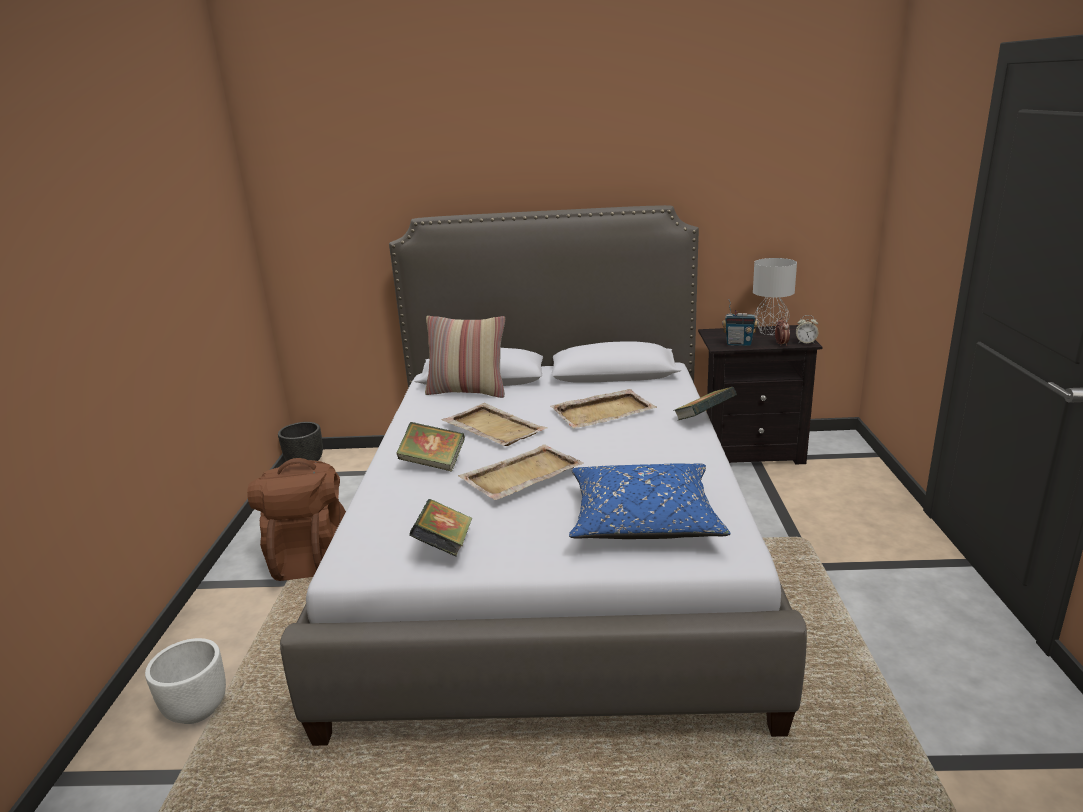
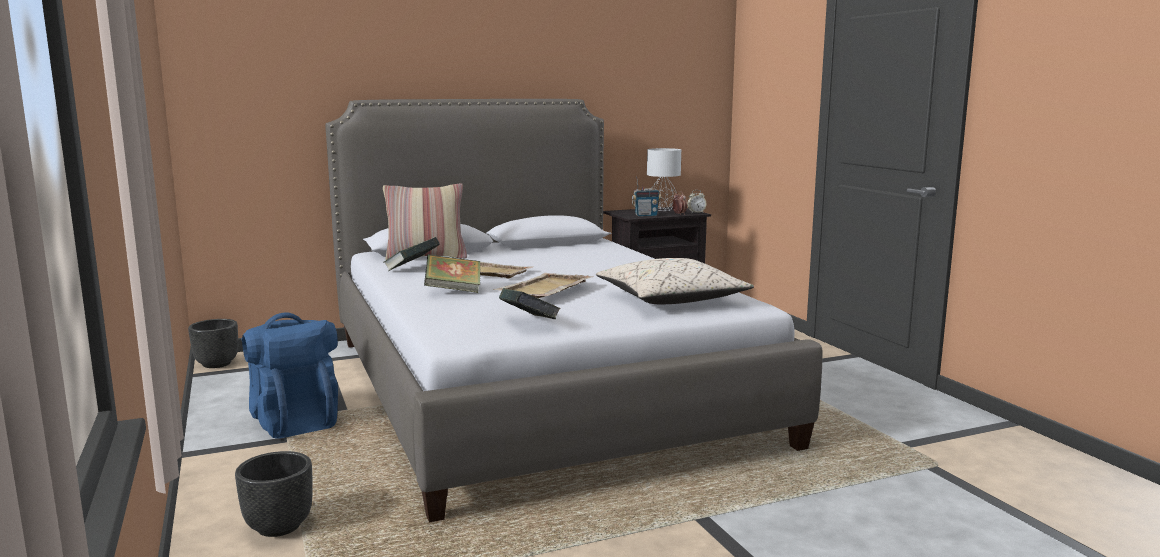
camera: 25 degrees left, 10 degrees down
(197, 709) = (278, 526): white planter -> black planter
(310, 556) = (294, 420): brown backpack -> blue backpack
(604, 411) = (568, 259): beige tray -> none
(643, 520) = (670, 300): blue pillow -> beige pillow
(704, 419) = (654, 257): book -> book (412, 269)

